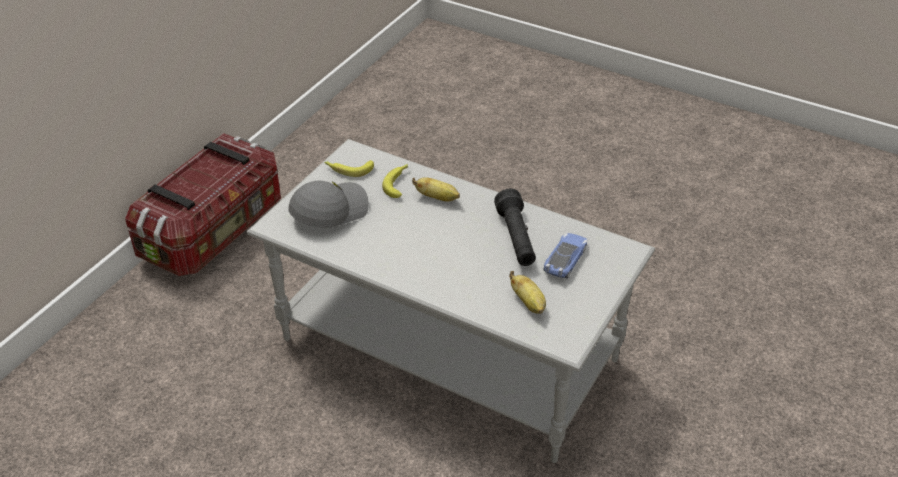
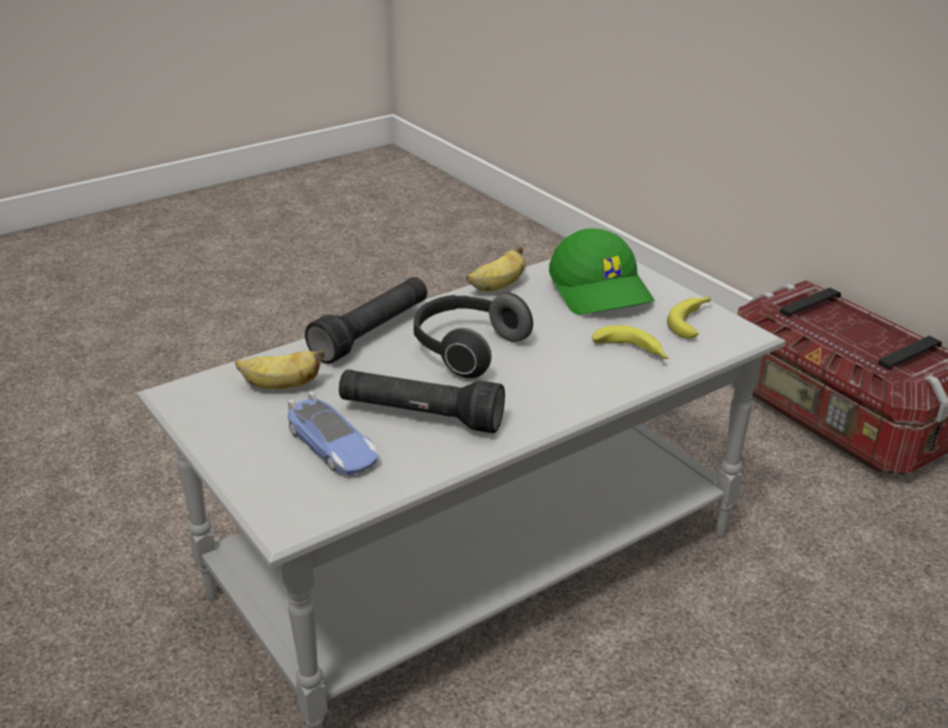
camera: 115 degrees right, 10 degrees down
(328, 211) = (602, 291): grey cap -> green cap
(437, 198) = (573, 375): banana -> banana (498, 287)
(437, 244) = (466, 349): none -> headphones
(444, 290) = (372, 333): none -> black flashlight

